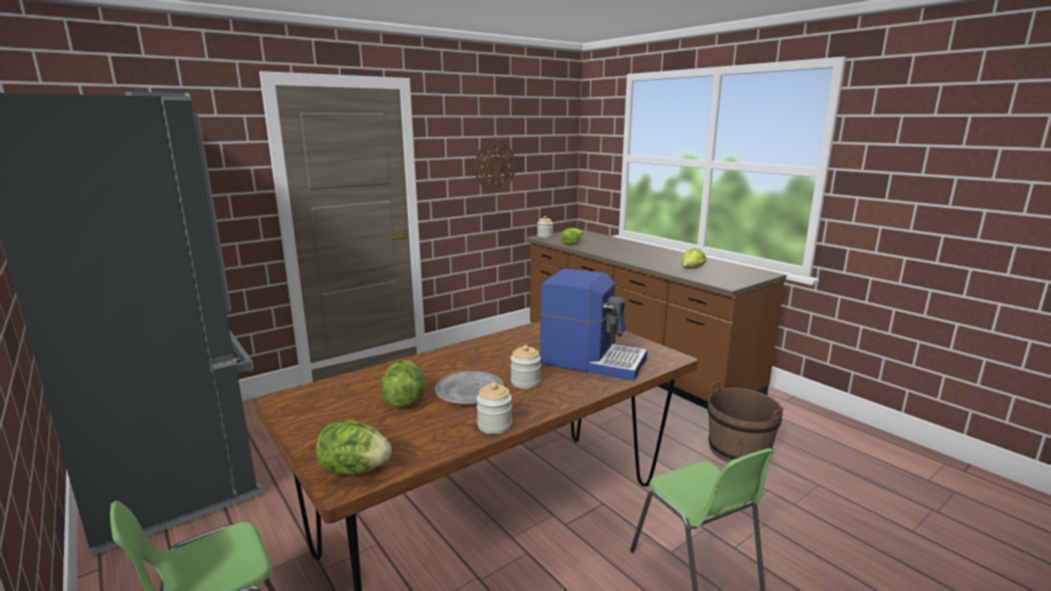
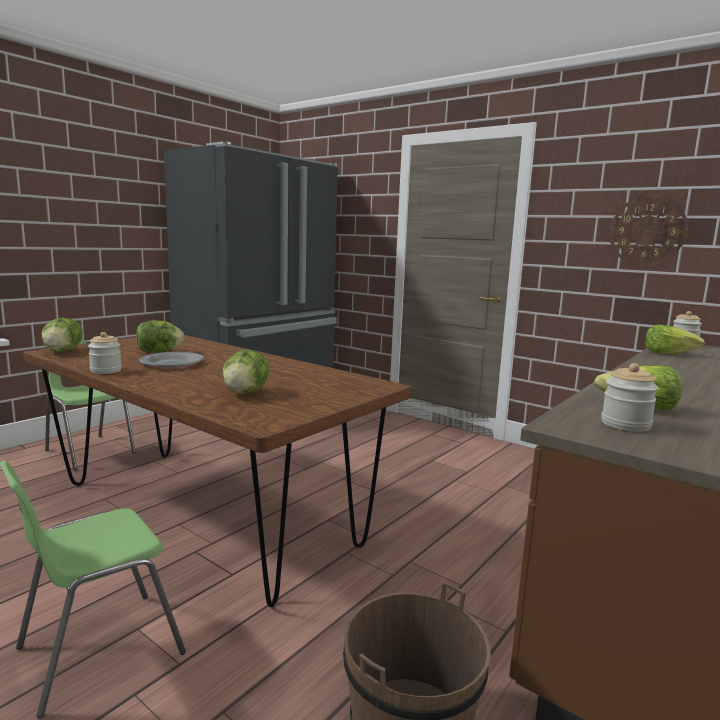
camera: 75 degrees right, 5 degrees down
(525, 382) = (188, 375): jar -> jar (625, 424)
(592, 360) = (245, 393): coffee machine -> lettuce

